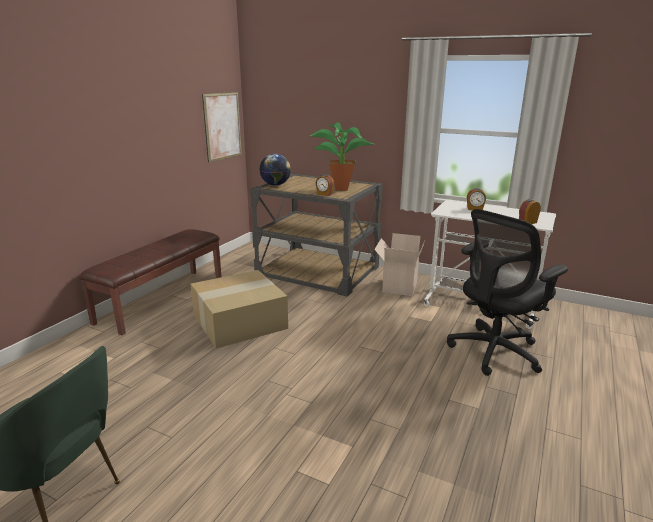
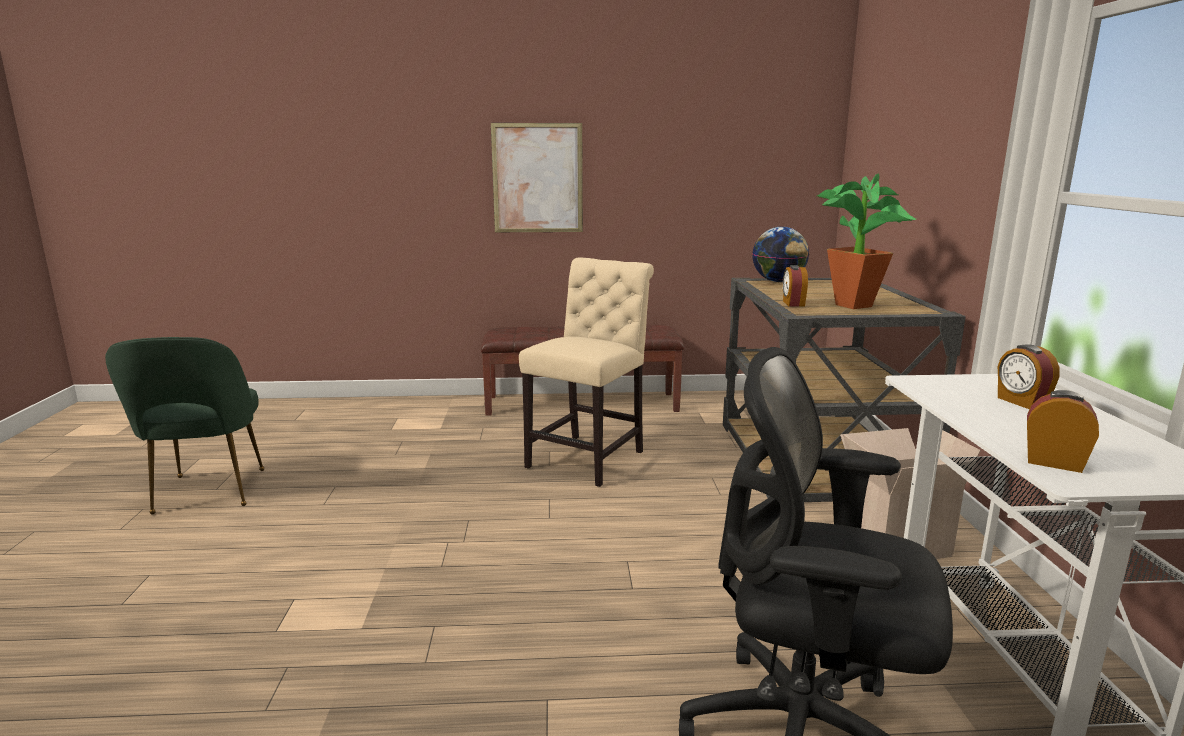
camera: 60 degrees right, 5 degrees down
(222, 126) = (784, 183): picture -> picture (537, 178)
(240, 321) = (589, 457): cardboard box -> beige chair

